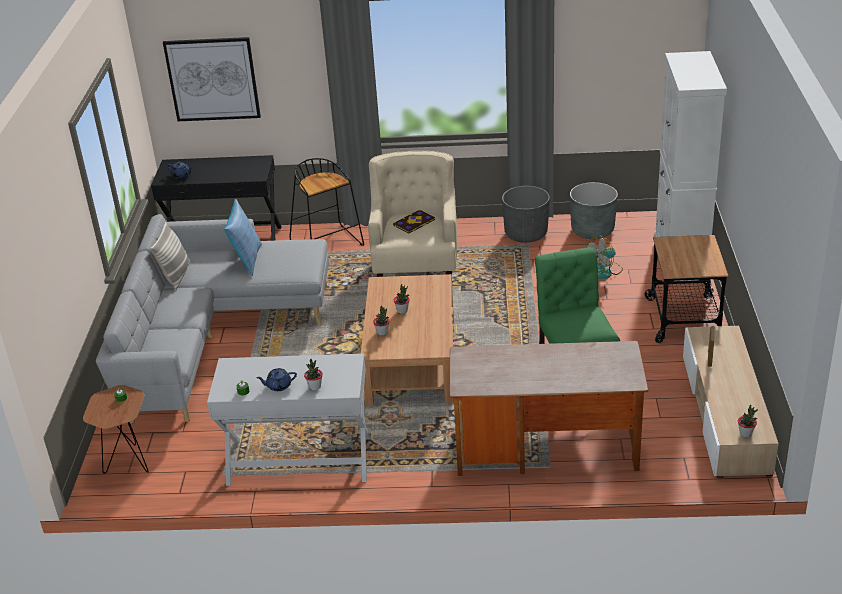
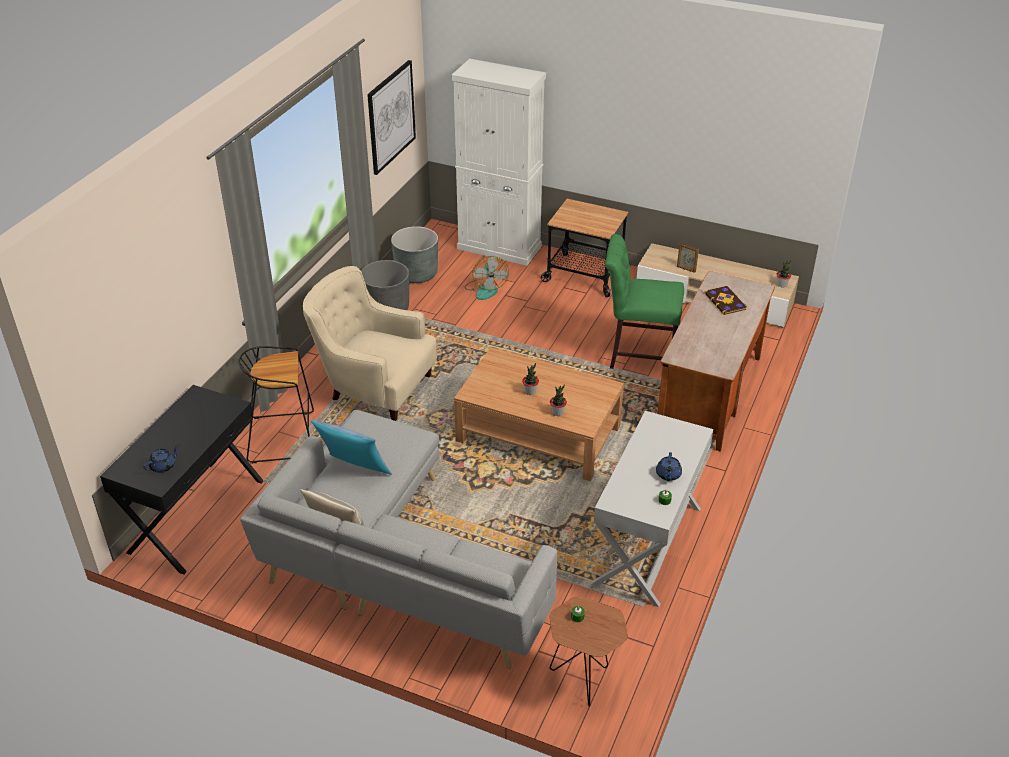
camera: 70 degrees left, 5 degrees up
(212, 79) = (129, 333): picture -> picture (391, 117)
(315, 387) = (682, 452): potted plant -> none
(414, 223) = (375, 345): book -> book (725, 301)

